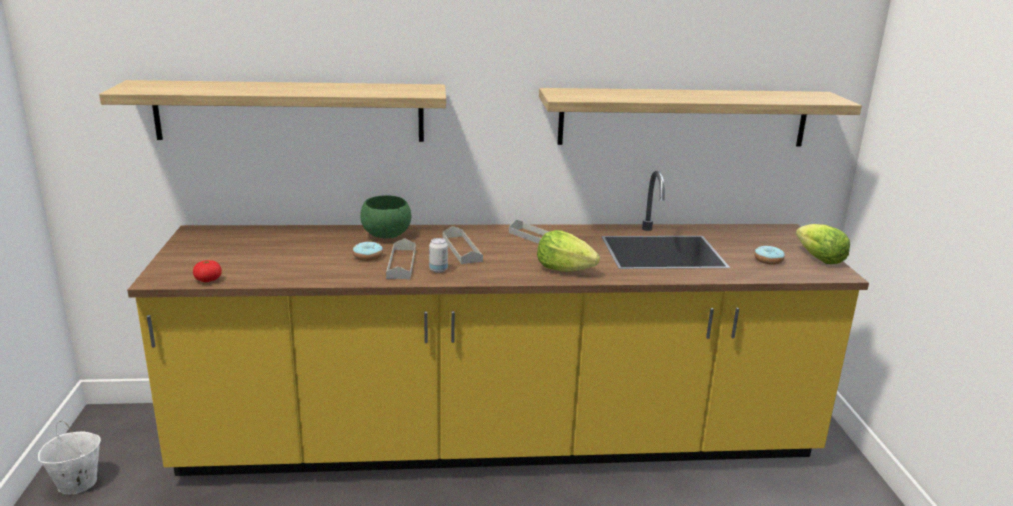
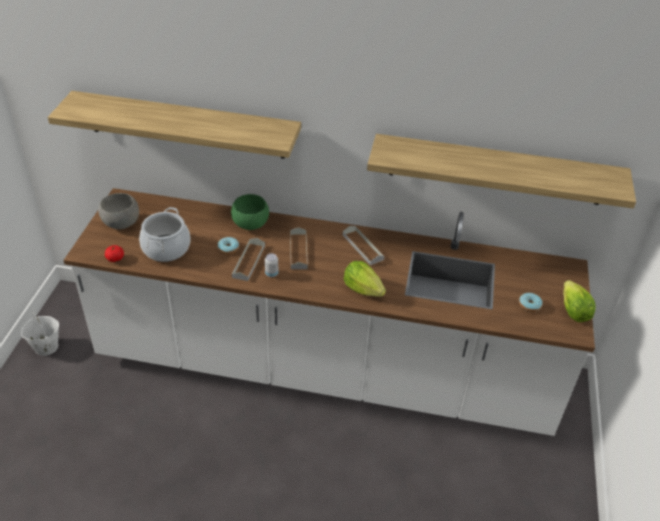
camera: 15 degrees right, 20 degrees up
(206, 251) = (121, 224): none -> grey bowl
(281, 264) = (166, 248): none -> cooking pot
(500, 439) = (324, 368): yellow counter -> white counter

